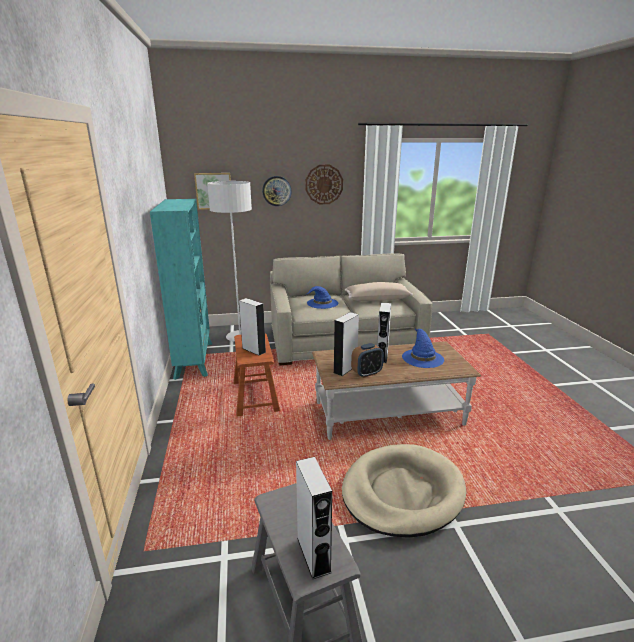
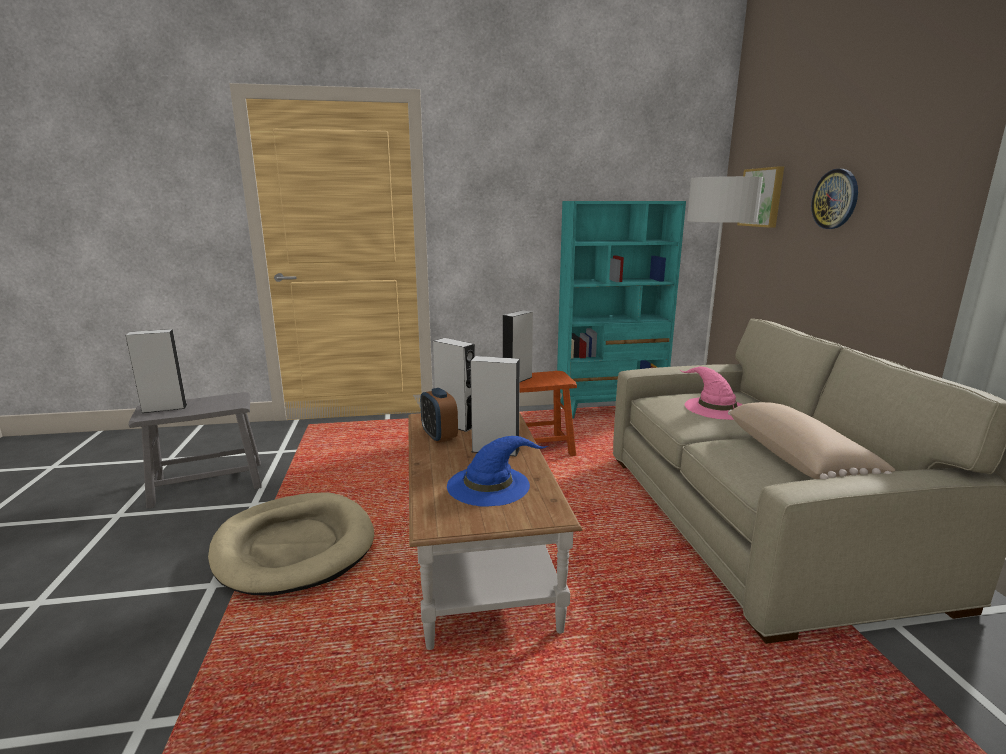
camera: 90 degrees right, 5 degrees down
(322, 303) = (715, 407): blue hat -> pink hat
(324, 184) = (921, 185): wall clock -> none

